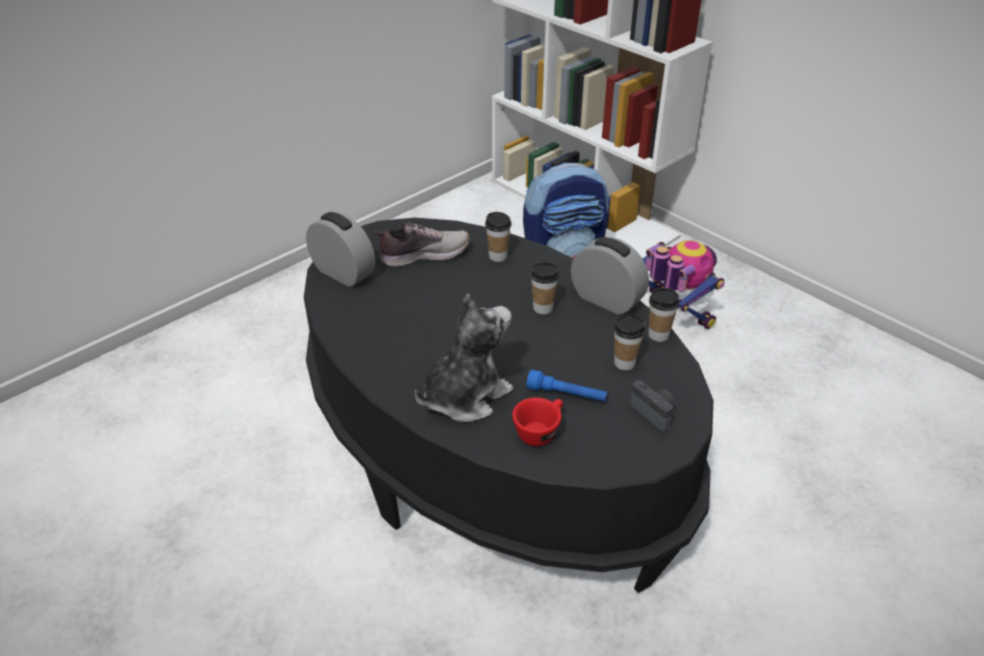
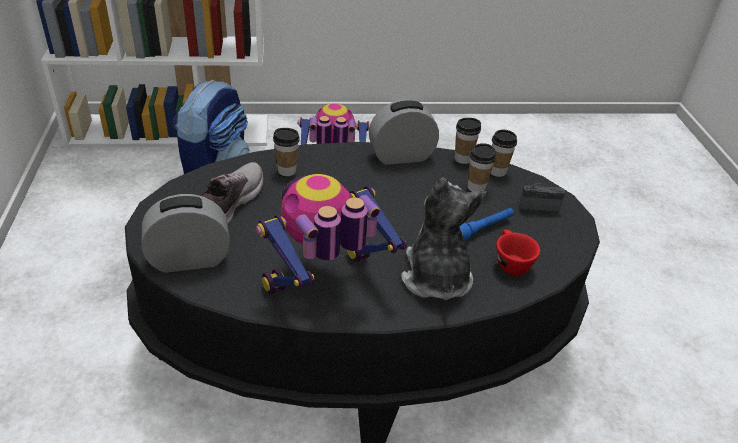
camera: 55 degrees left, 0 degrees up
(389, 343) = (324, 283): none -> toy robot
(543, 308) = (376, 186): cup -> cup (497, 171)

